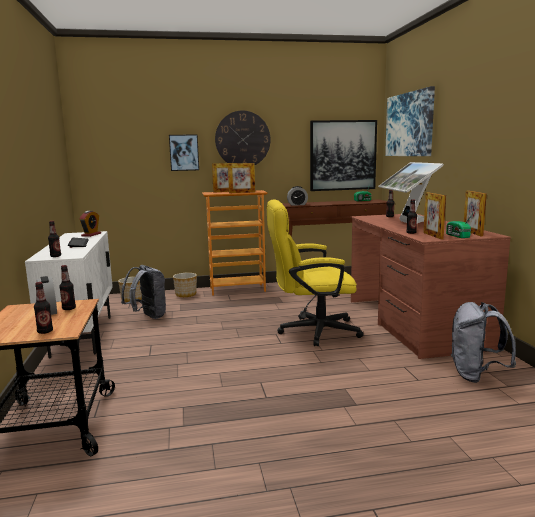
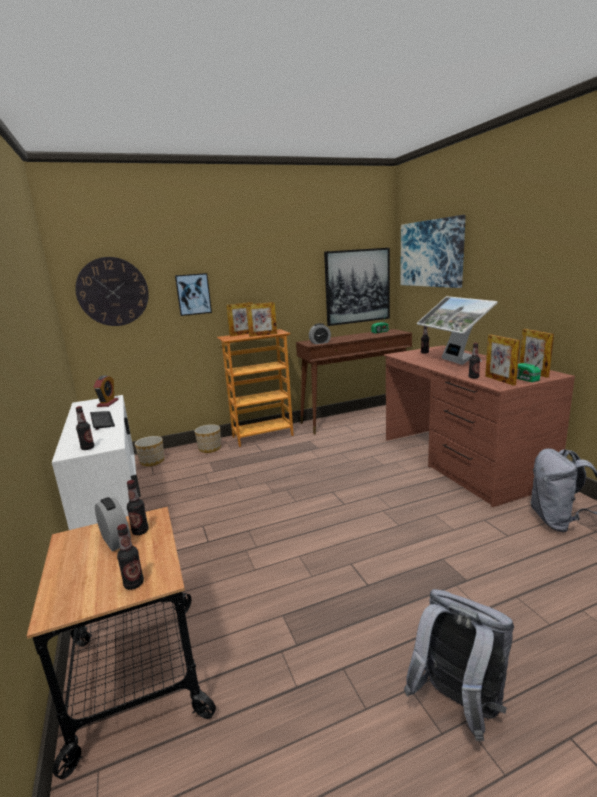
camera: 10 degrees left, 5 degrees up
(148, 316) = (181, 485): grey backpack -> grey backpack (457, 704)
(242, 139) = (256, 275): wall clock -> wall clock (113, 292)
(311, 331) = (367, 483): yellow office chair -> none

